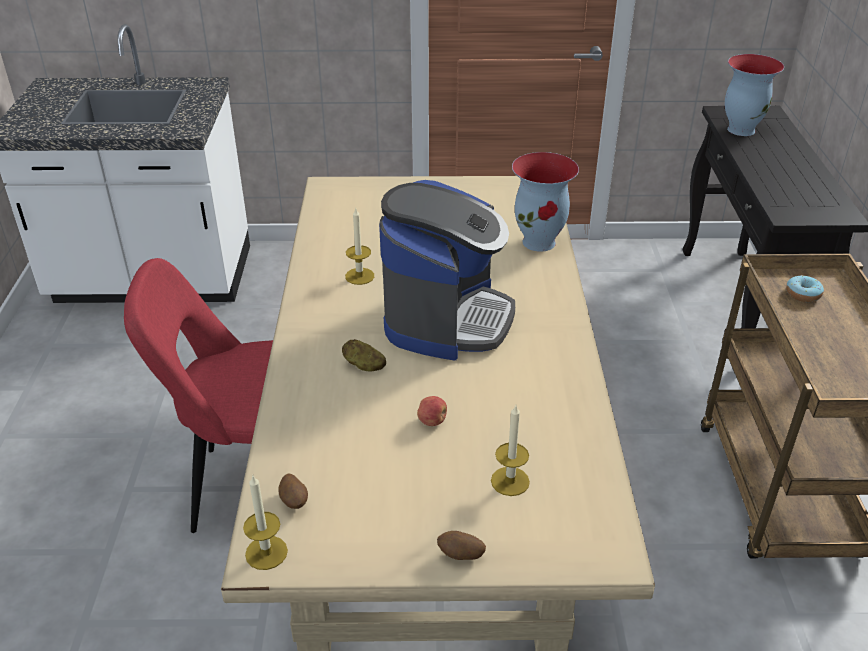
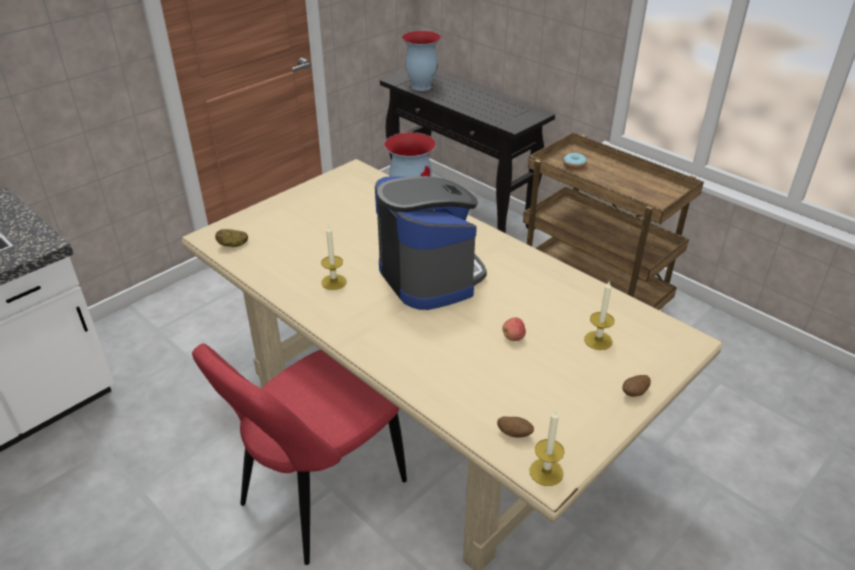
camera: 45 degrees left, 0 degrees up
(364, 366) = (426, 333): potato -> potato (233, 245)

